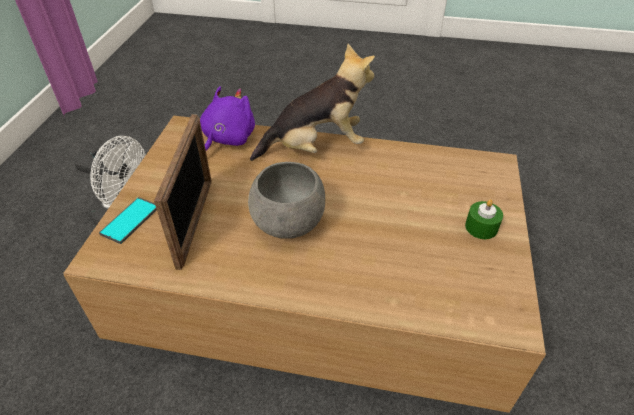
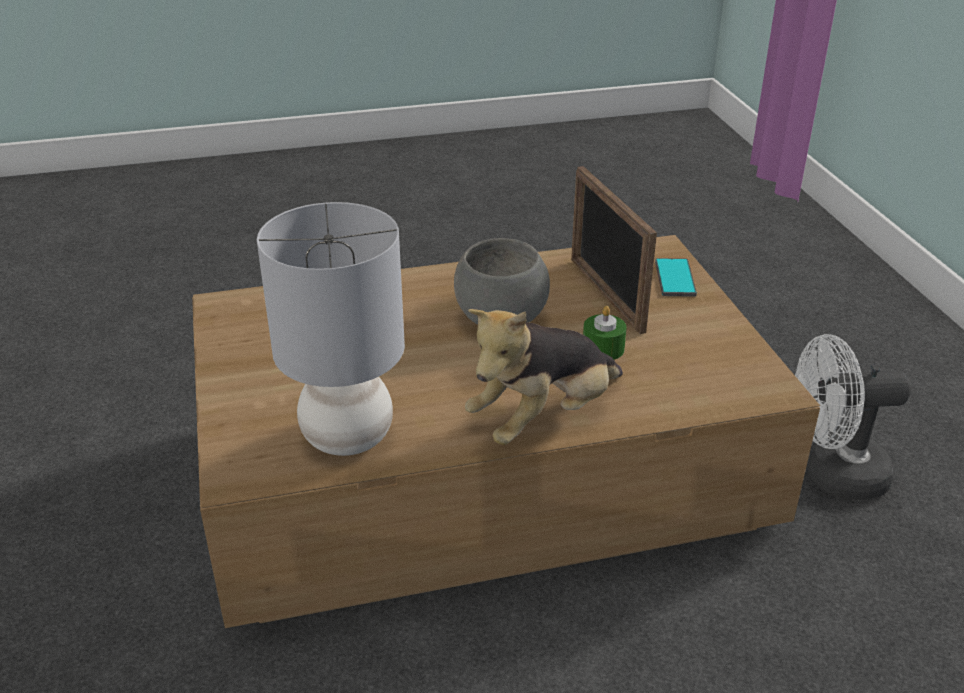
camera: 155 degrees right, 10 degrees down
(226, 139) = (687, 390): purple plush toy -> none
(431, 167) = (346, 438): none -> grey table lamp
(481, 227) = (260, 377): green candle -> green candle (603, 348)

